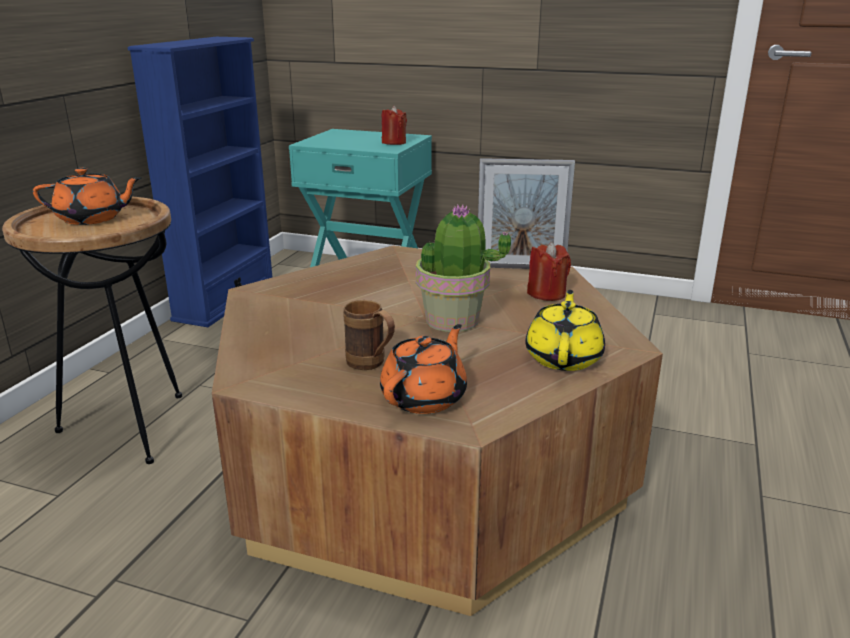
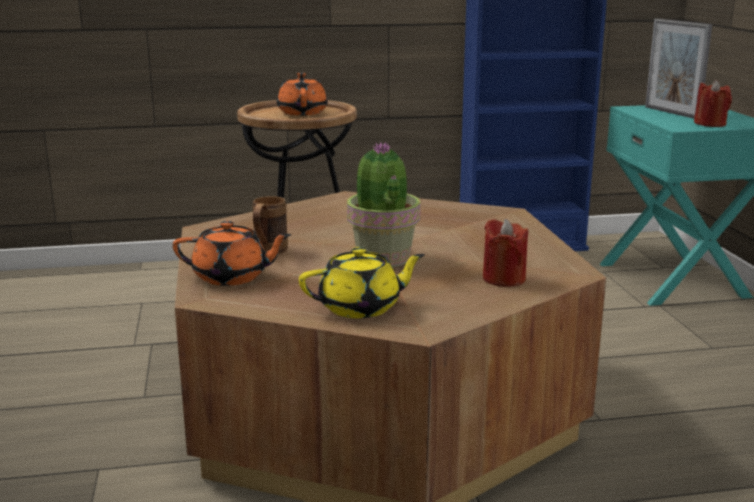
camera: 60 degrees right, 5 degrees down
(92, 219) = (302, 112): orange teapot -> orange teapot turned 150 degrees counterclockwise
(520, 267) = (556, 258): picture frame -> picture frame (671, 113)

